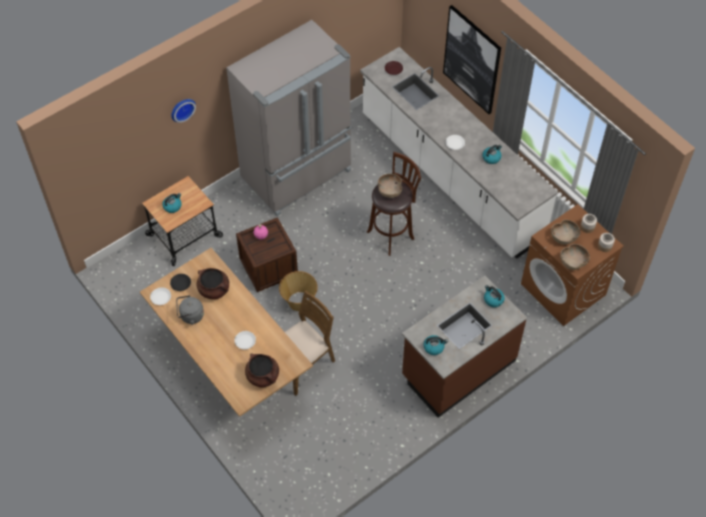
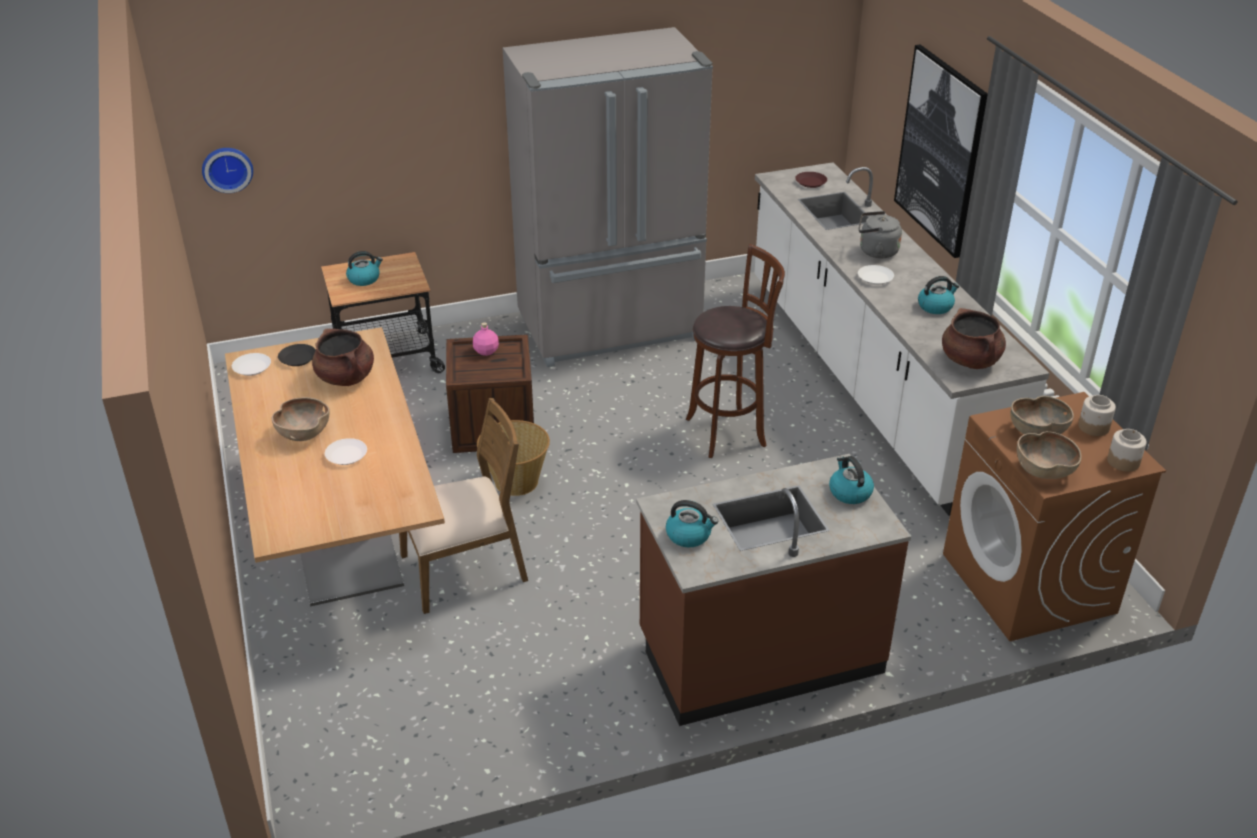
camera: 20 degrees right, 20 degrees down
(182, 109) = (413, 100): wall clock -> wall clock (227, 168)
(190, 316) = (280, 401): grey kettle -> grey kettle (875, 251)
(263, 376) = (341, 511): brown cooking pot -> brown cooking pot (970, 360)
(389, 191) = (727, 317): brown bowl -> brown bowl (303, 433)

